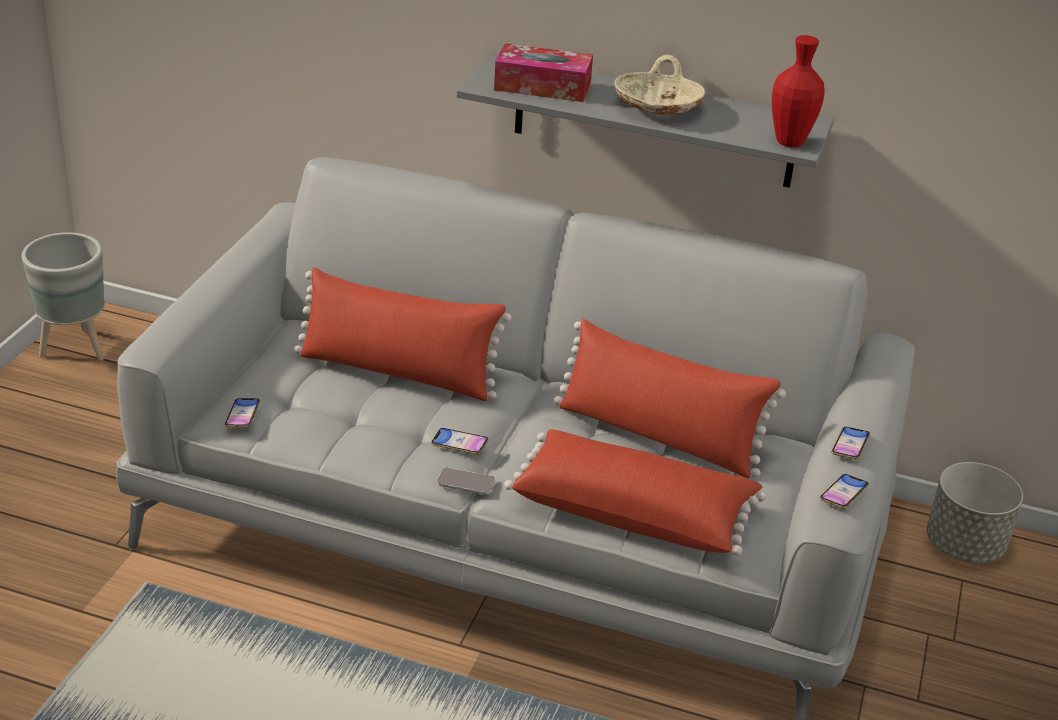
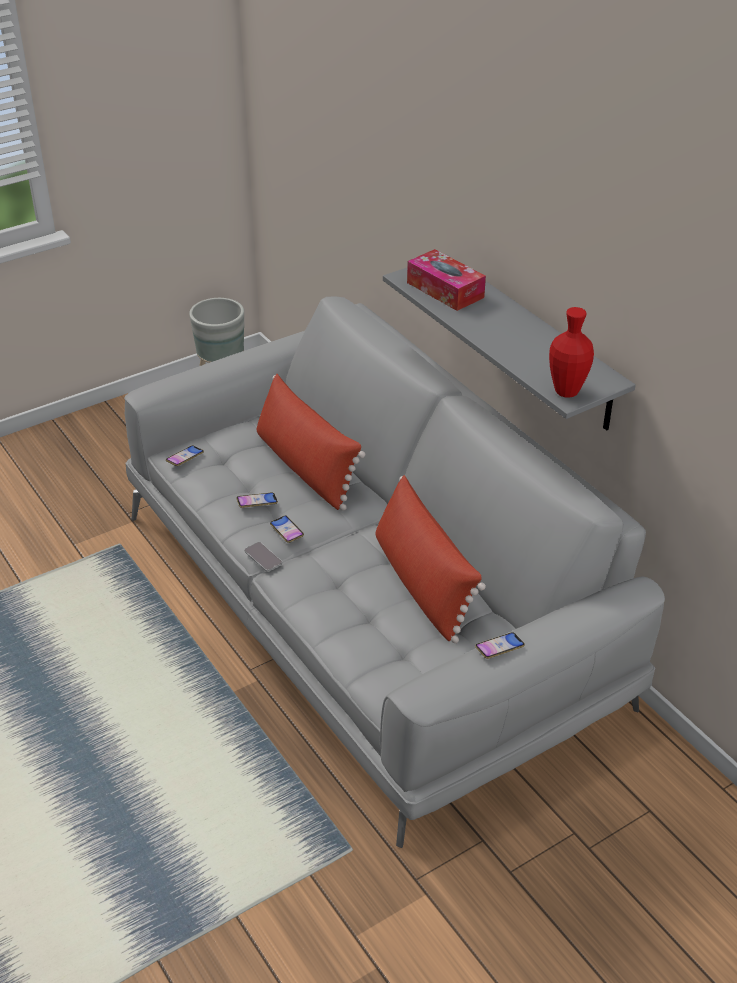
camera: 40 degrees right, 5 degrees up
(633, 512) = (345, 626): red pillow -> none
(658, 106) = (507, 331): beige bowl -> none
(843, 494) = (448, 678): phone -> phone (257, 502)
(964, 545) = (683, 787): grey planter -> none

